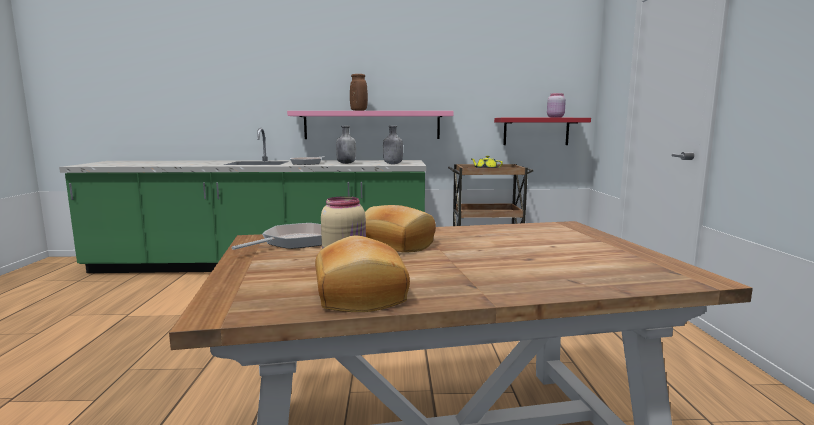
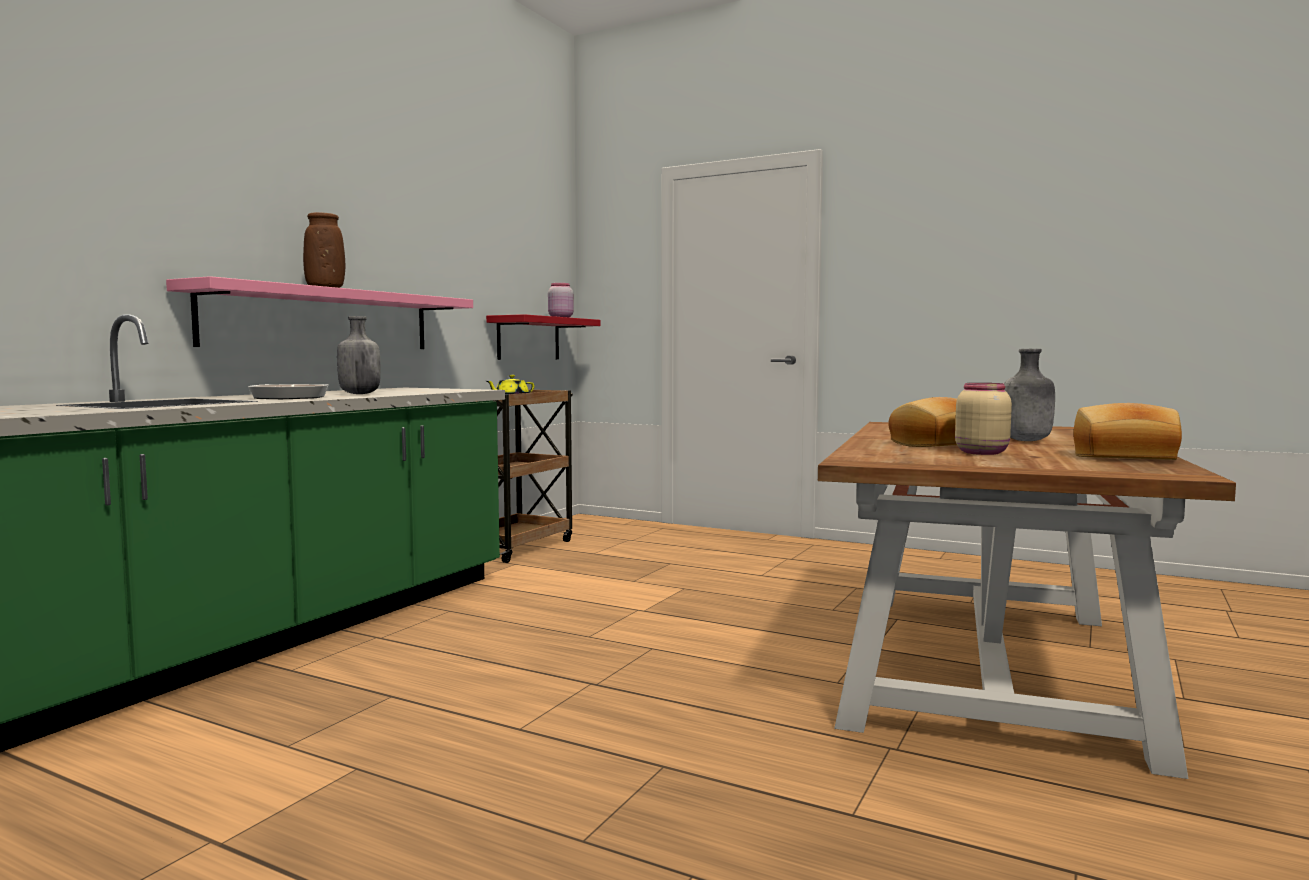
camera: 60 degrees left, 5 degrees down
(294, 242) = (893, 456): frying pan -> none
(392, 164) = (439, 390): grey bottle -> grey bottle (1026, 441)

